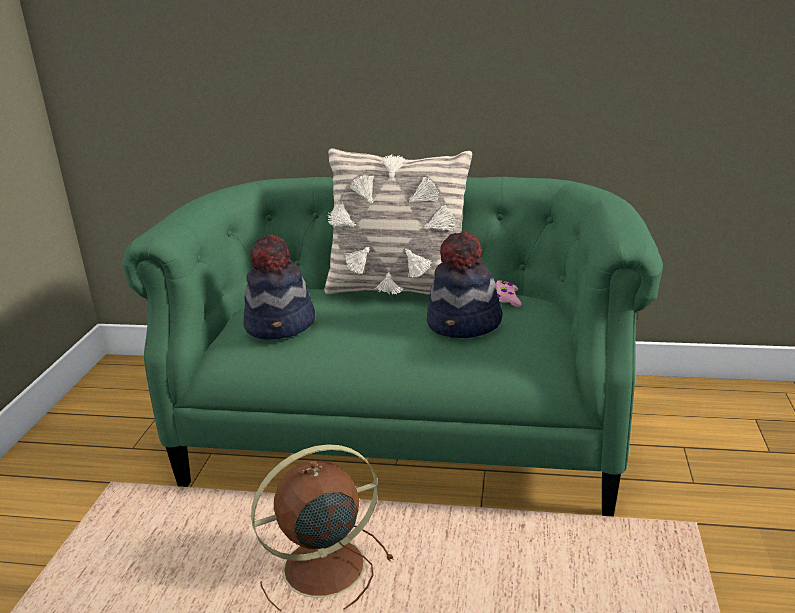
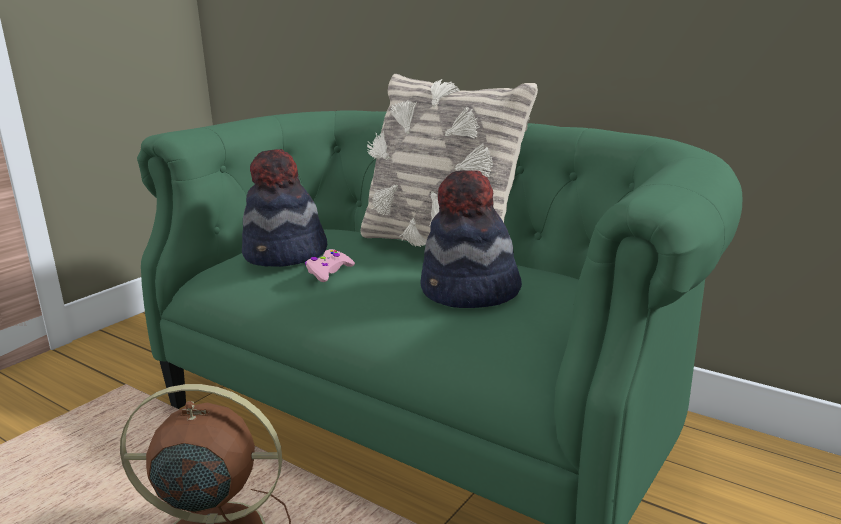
camera: 25 degrees right, 5 degrees down
(507, 298) = (552, 278): pink game controller -> pink game controller (329, 272)

